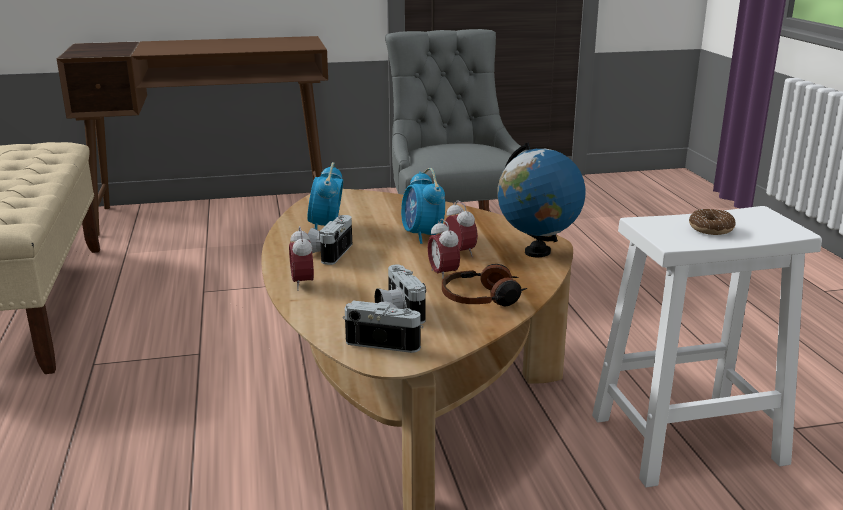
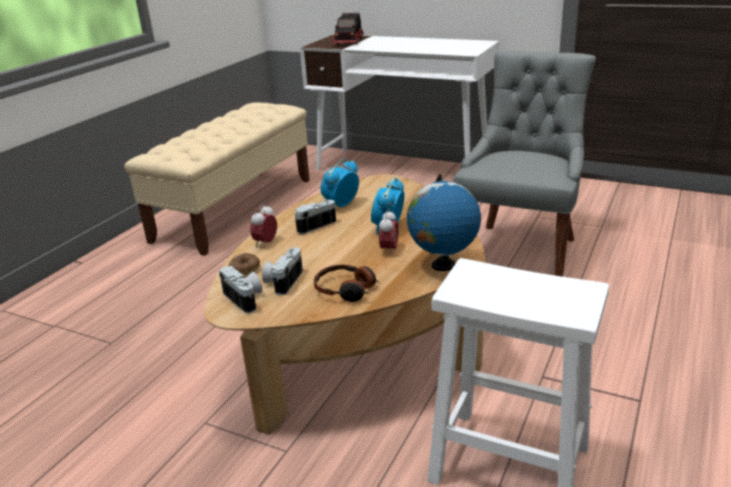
camera: 40 degrees right, 5 degrees up
(121, 48) = (349, 41): none -> toy truck
(215, 213) = (402, 169): brown desk -> white desk
(443, 275) = (351, 263): alarm clock -> none
(711, 229) = (512, 290): donut -> donut (245, 269)

